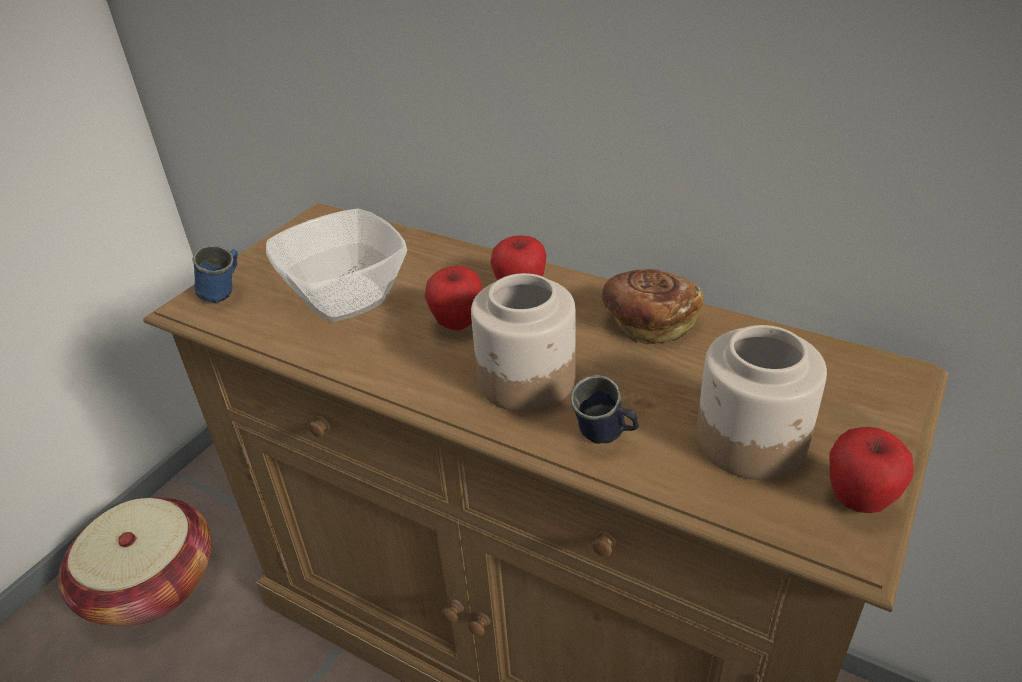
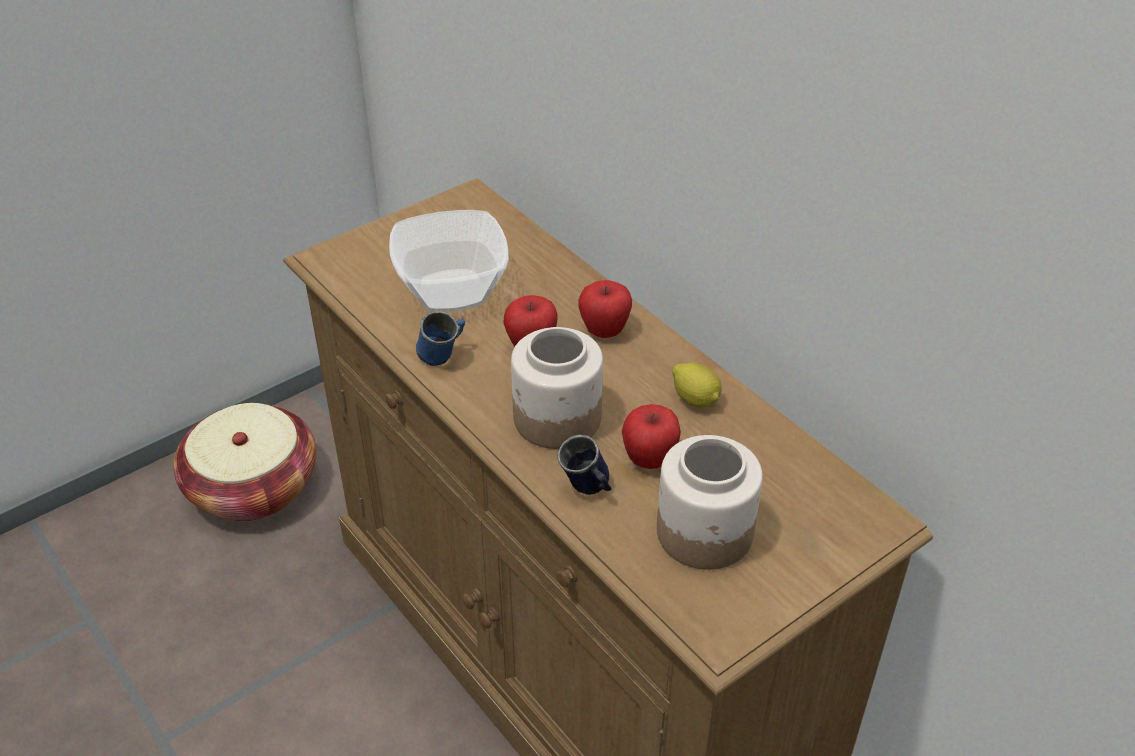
camera: 20 degrees right, 5 degrees up
(225, 293) = (356, 255): blue mug -> blue mug (444, 357)
(648, 323) = (695, 399): bread -> lemon
(859, 500) = (753, 608): apple -> apple (649, 460)

